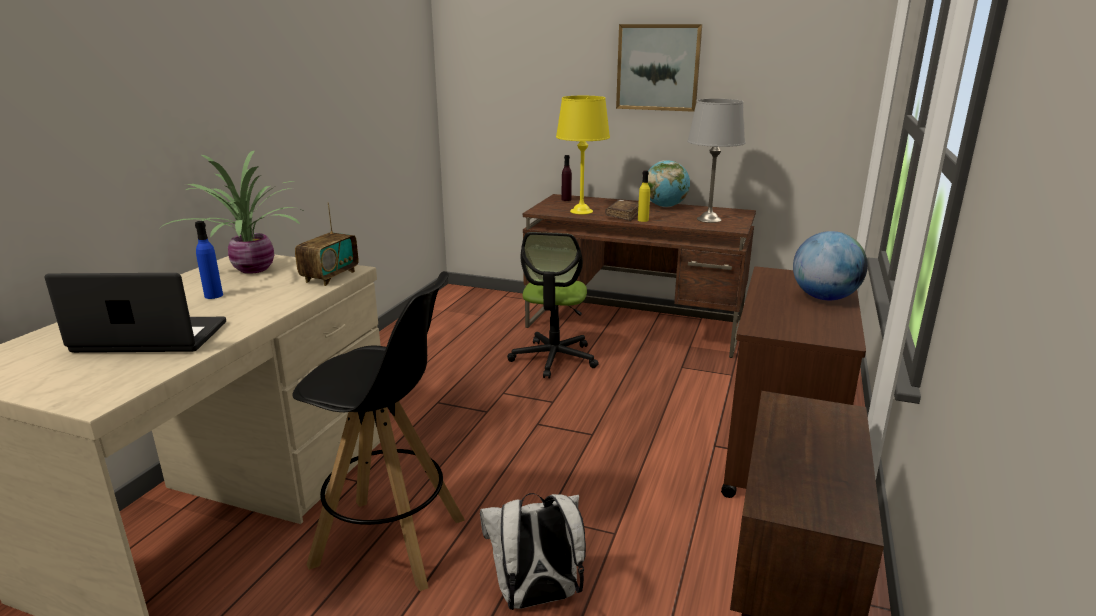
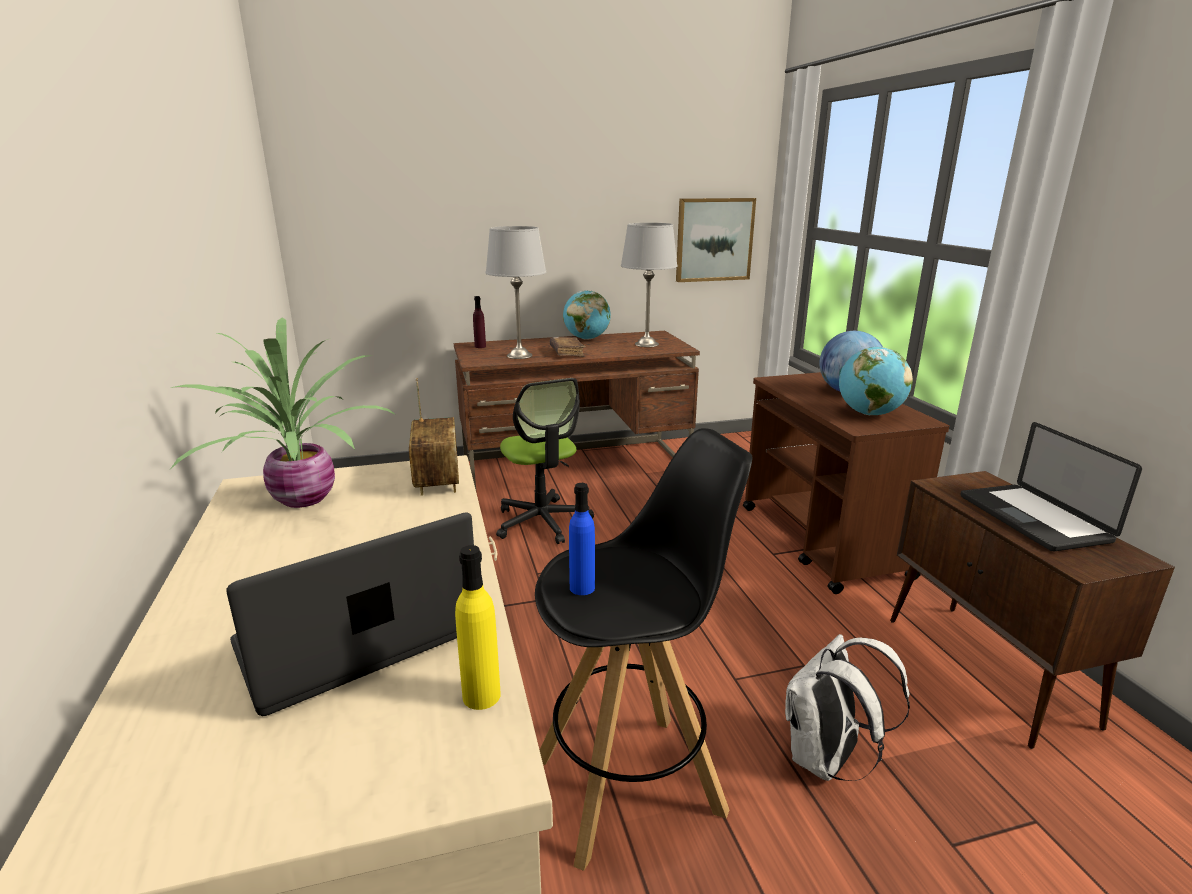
camera: 35 degrees left, 0 degrees up
(213, 295) = (322, 549): blue bottle -> blue bottle (582, 588)
(581, 211) = (519, 355): yellow table lamp -> grey table lamp
(643, 220) = (593, 354): yellow bottle -> yellow bottle (481, 695)
(658, 67) = (560, 194): picture -> picture (714, 240)
(798, 320) = (869, 414): none -> globe
(817, 456) = (1032, 518): none -> laptop

